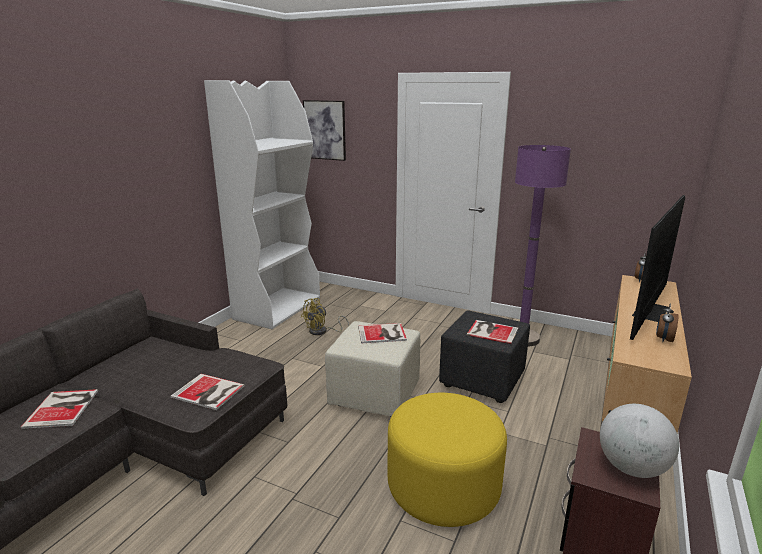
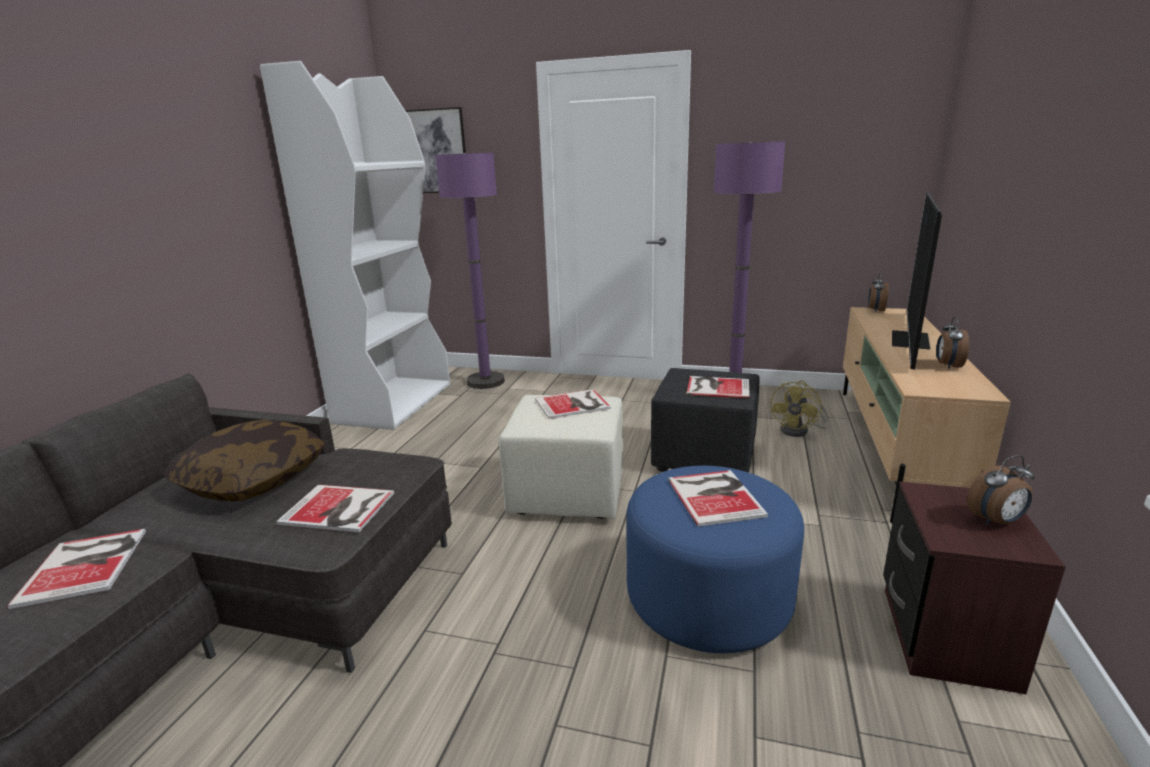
camera: 10 degrees left, 0 degrees up
(164, 364) = (253, 479): none -> pillow
(322, 331) = (466, 424): yellow fan -> yellow fan (799, 431)
(345, 298) = (485, 382): none -> purple floor lamp
(443, 486) = (708, 598): yellow ottoman -> blue ottoman
(449, 418) = (716, 496): none -> book
(631, 468) = (996, 521): globe -> alarm clock

